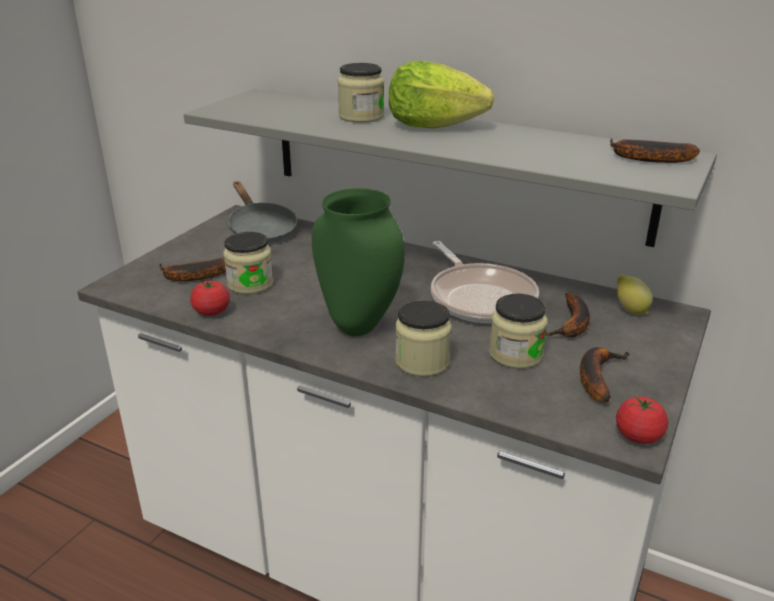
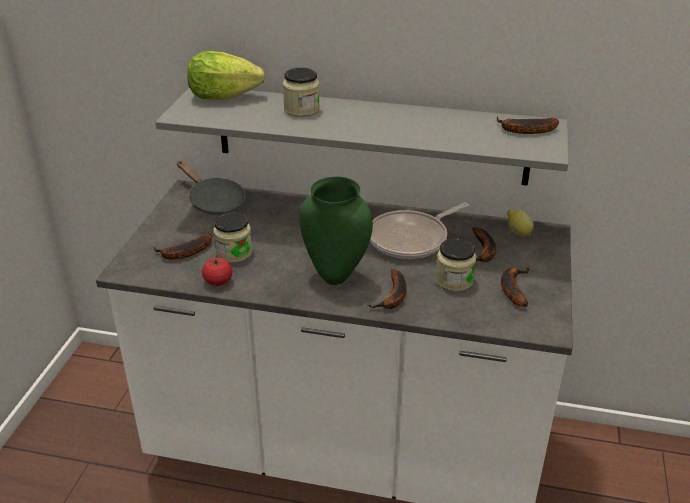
camera: 15 degrees left, 5 degrees up
(422, 361) = (393, 297): jar -> banana
(433, 126) = (362, 114): lettuce -> lettuce (223, 96)
(480, 297) = (411, 239): frying pan -> frying pan turned 90 degrees clockwise
(638, 436) = (551, 326): tomato -> none

